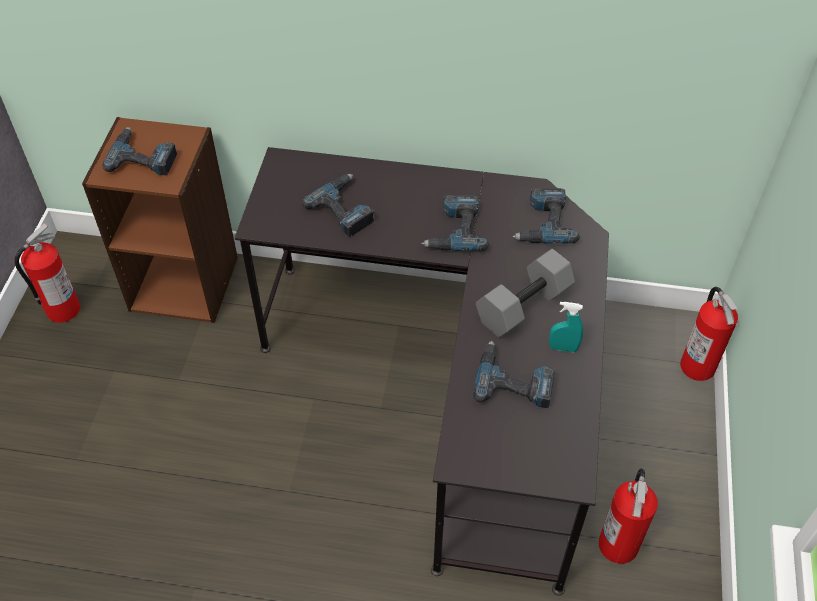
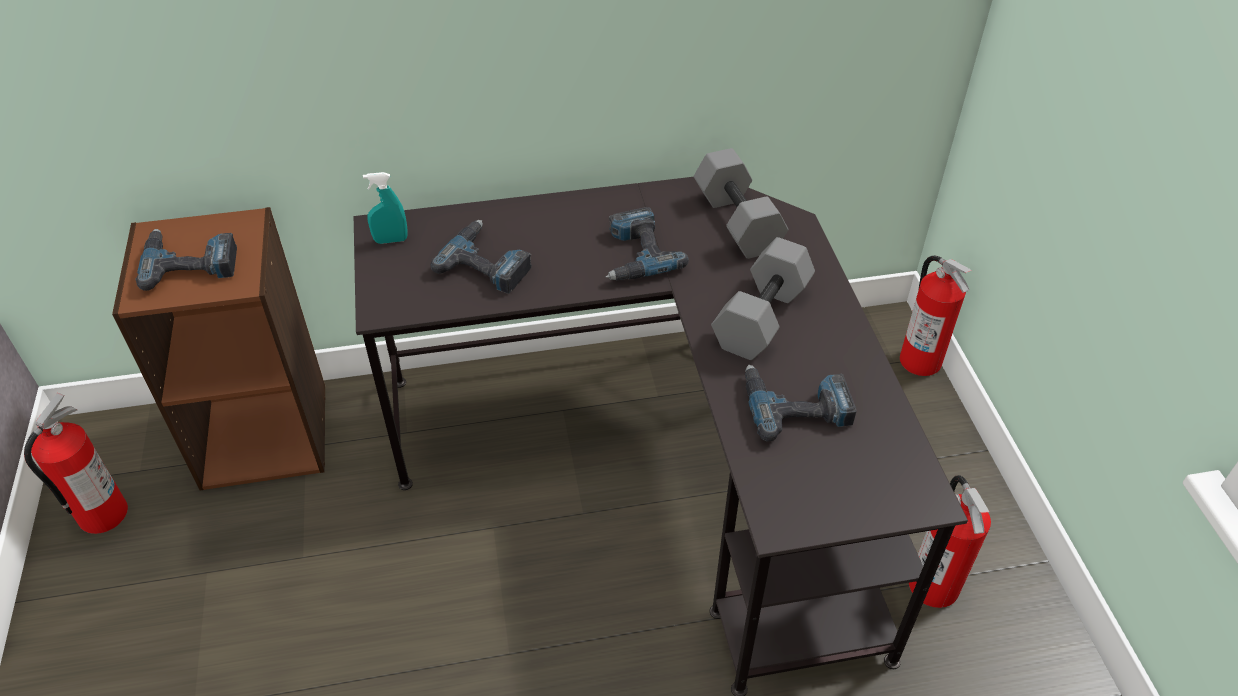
camera: 20 degrees left, 5 degrees down
(542, 223) = (735, 221): power drill -> grey dumbbell
(563, 348) = (832, 351): turquoise spray bottle -> turquoise spray bottle (391, 240)

